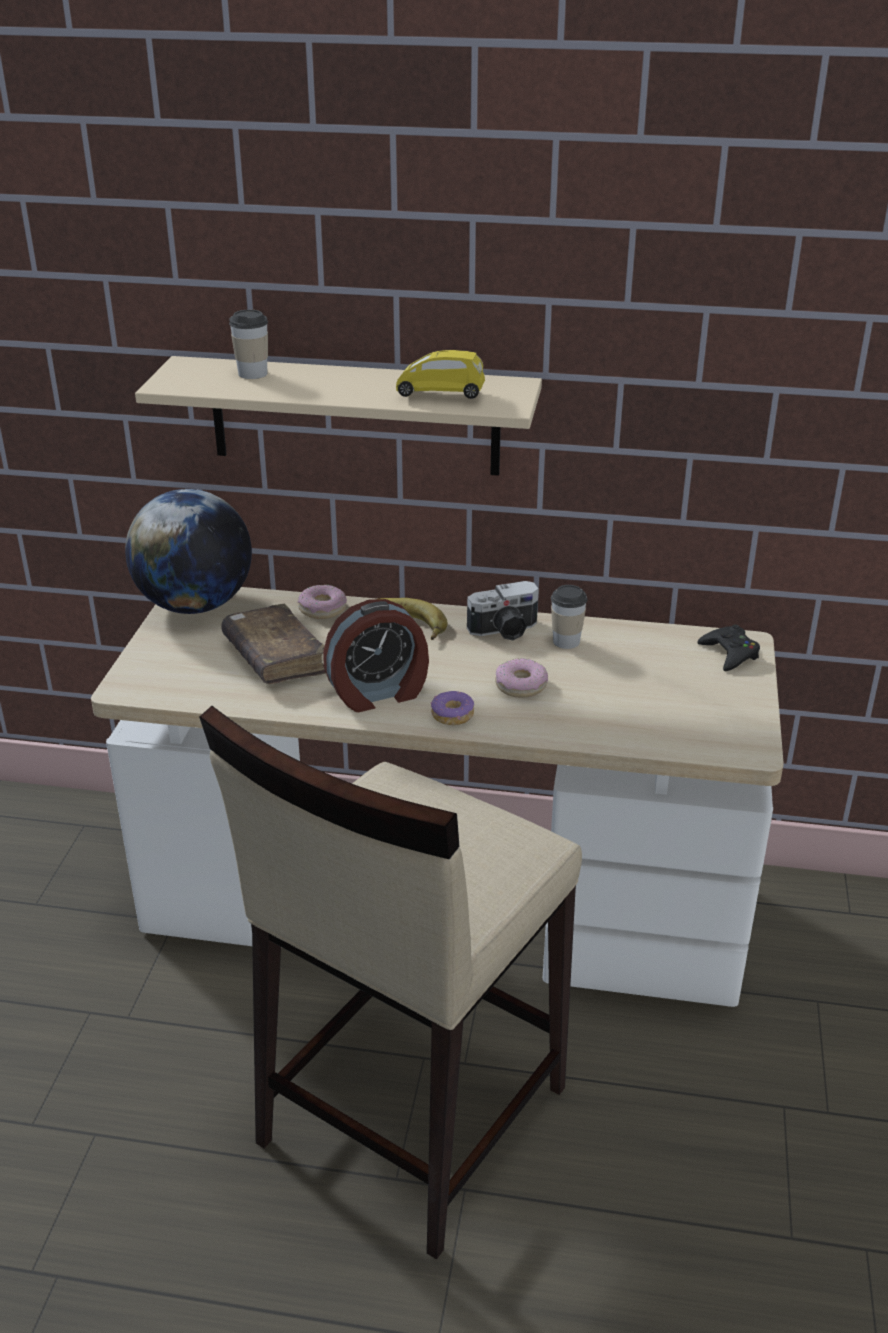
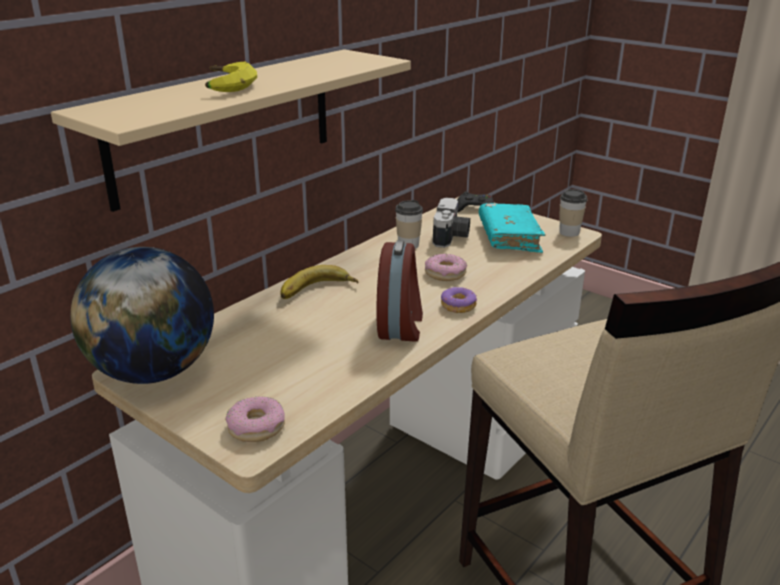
camera: 60 degrees left, 5 degrees down
(253, 373) = (170, 96): cup -> cup (569, 232)
(275, 658) = (297, 354): brown book -> none
(308, 380) = (224, 86): none -> banana
(322, 609) = (248, 314): donut -> donut (256, 427)
(441, 395) = (331, 67): yellow toy car -> none
(505, 631) = (371, 259): camera -> camera (451, 237)
(672, 701) = (509, 237): none -> turquoise book

